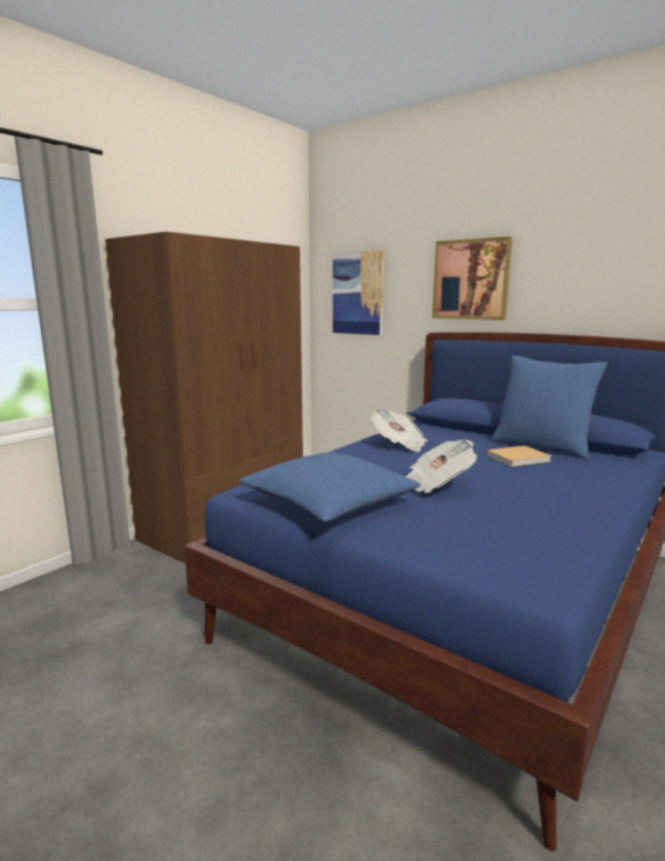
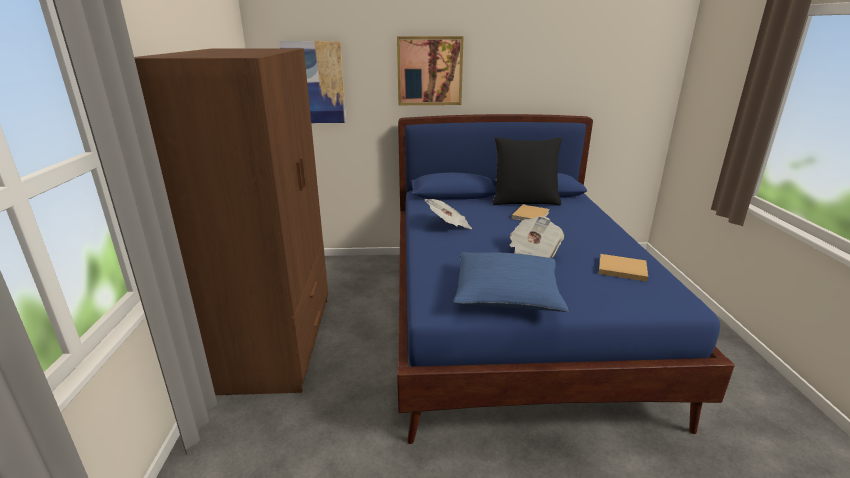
camera: 40 degrees left, 10 degrees up
(524, 528) = (620, 269): none -> beige book
(542, 446) = (525, 201): blue pillow -> black pillow

